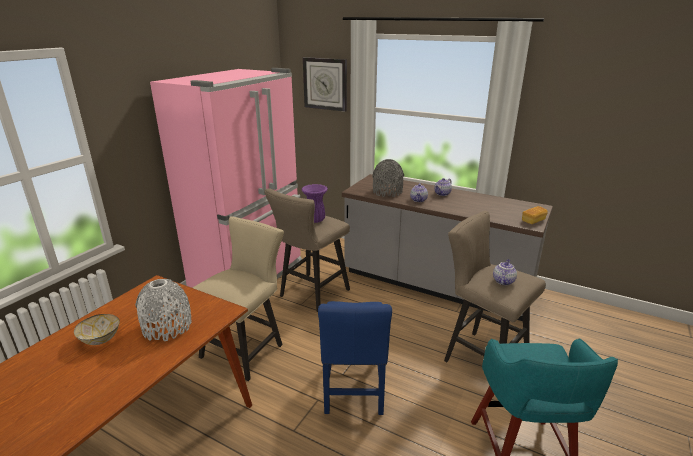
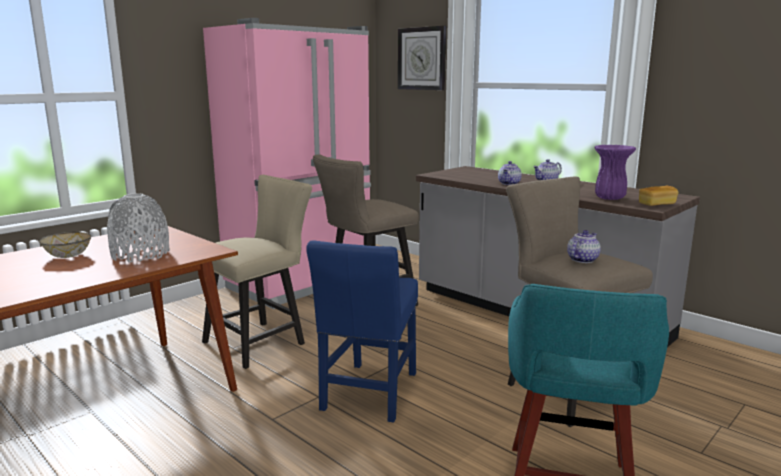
camera: 15 degrees right, 10 degrees down
(315, 220) = (375, 203): purple vase -> purple vase (610, 198)
(387, 192) = (474, 177): grey vase -> none

